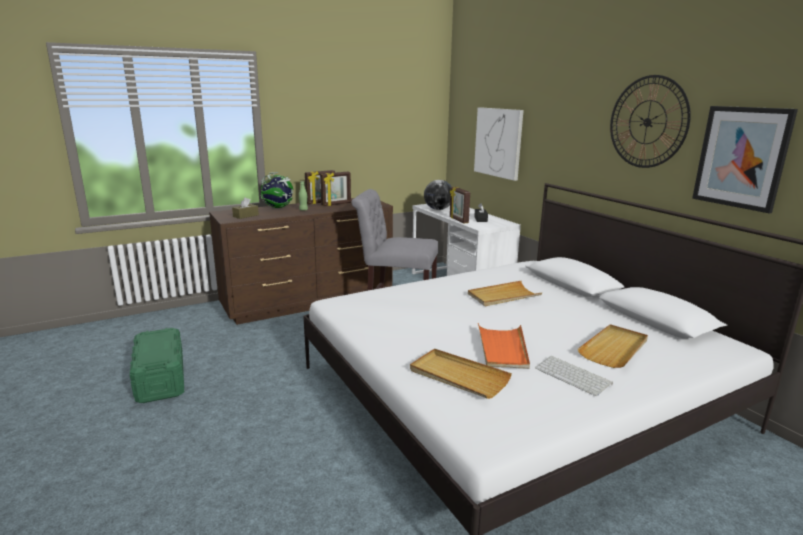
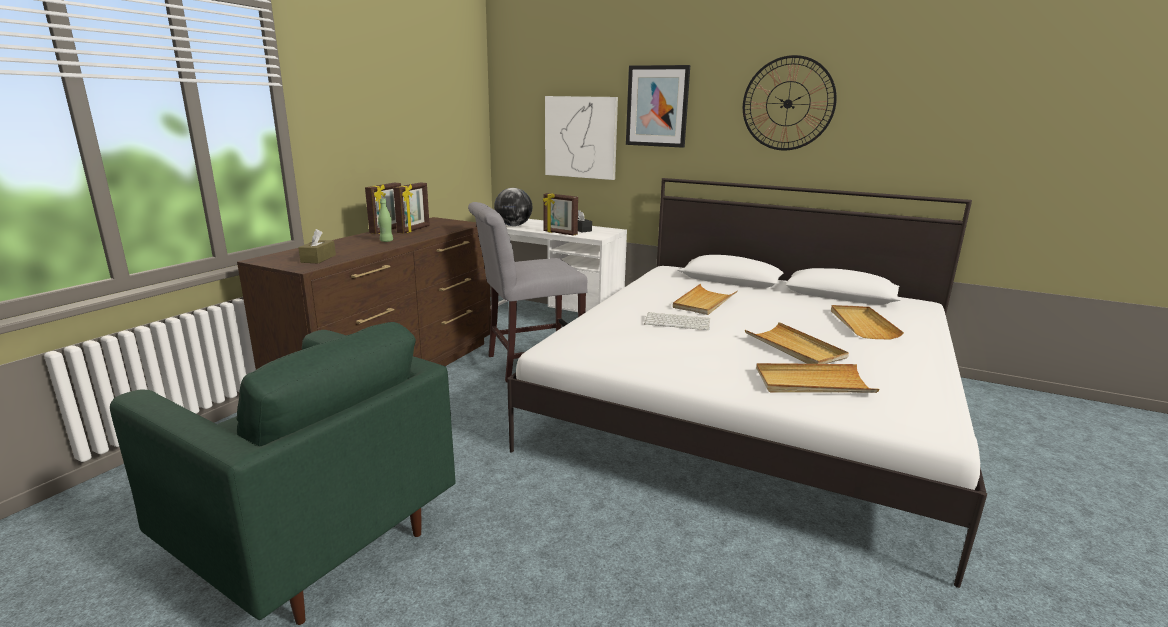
camera: 35 degrees left, 0 degrees up
(160, 379) = (313, 543): green storage box -> green armchair
(278, 207) = (341, 243): globe -> none
(502, 348) = (795, 348): orange tray -> beige tray
(574, 376) = (882, 354): keyboard -> keyboard (678, 322)
(741, 157) = (891, 132): picture -> picture (657, 106)

